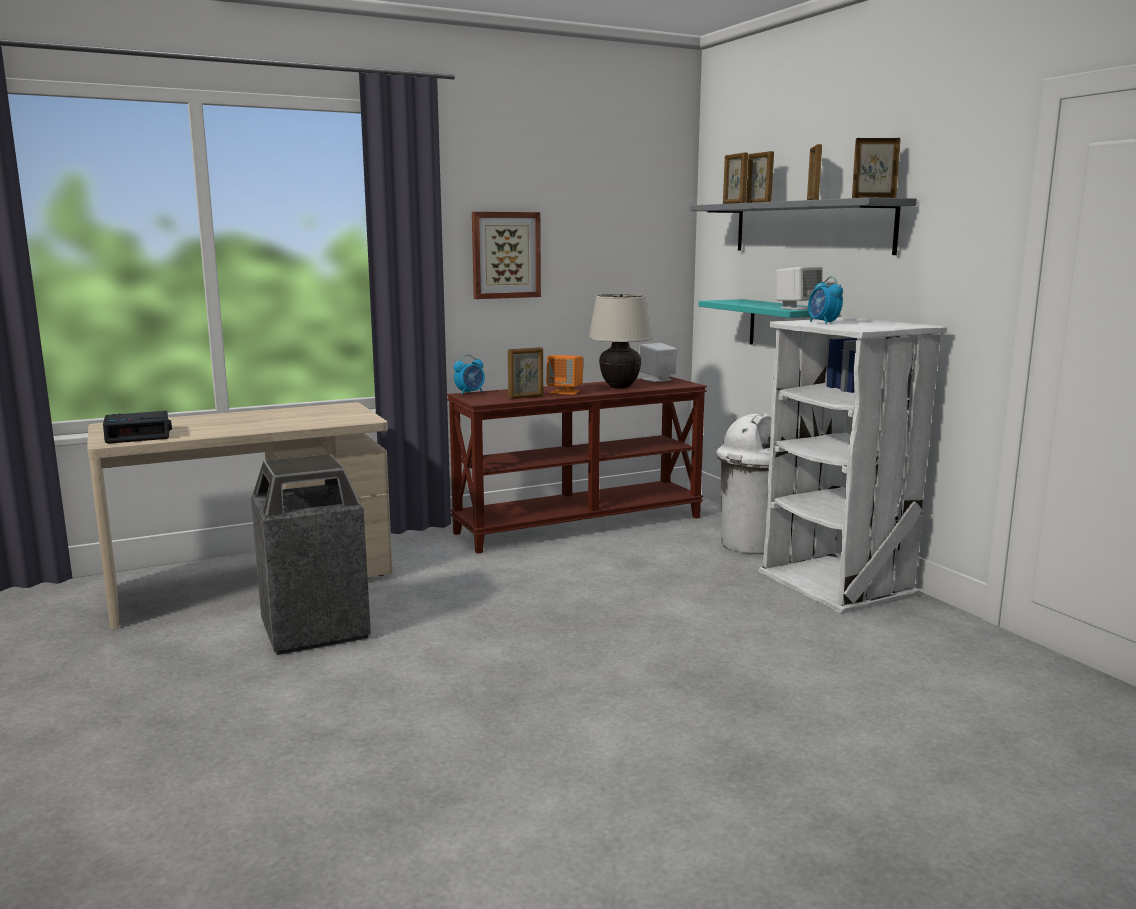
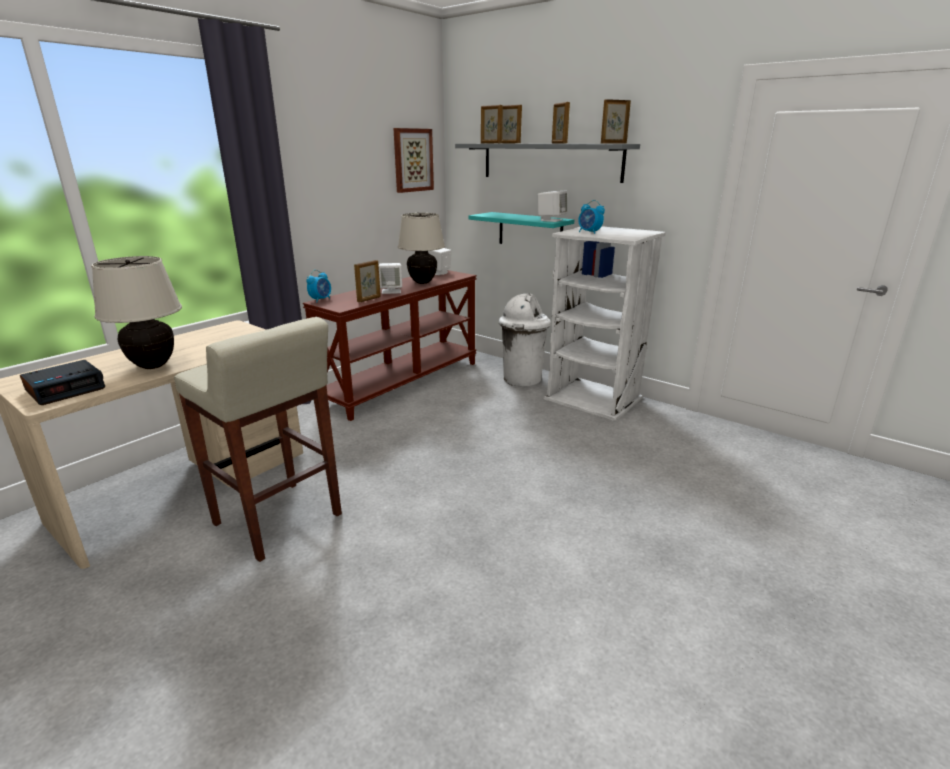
camera: 25 degrees left, 10 degrees up
(229, 428) = (153, 365): none -> beige table lamp
(314, 630) = (279, 520): trash can -> beige stool
(505, 255) = (326, 186): picture -> picture (412, 160)
(565, 392) = (391, 291): orange speaker -> white speaker

